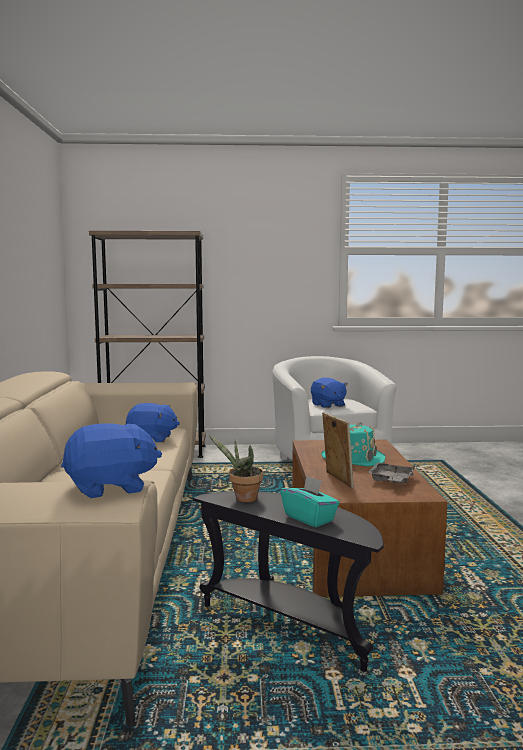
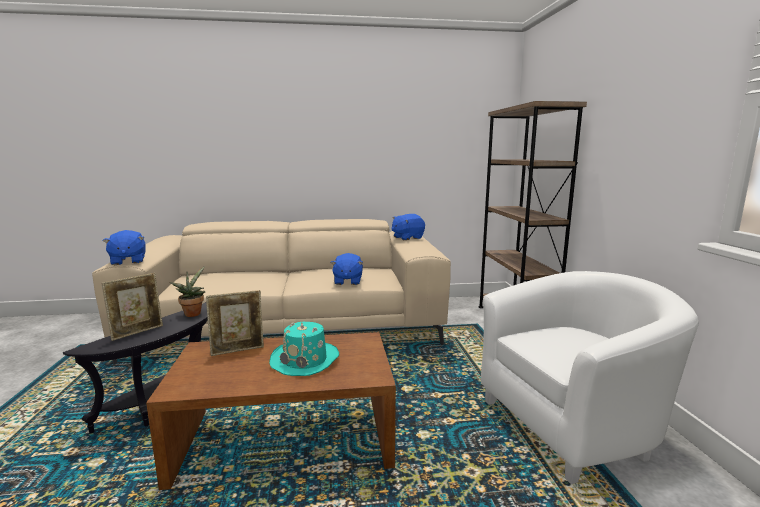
camera: 85 degrees right, 5 degrees up
(309, 518) = (137, 332): turquoise tissue box -> picture frame
(328, 405) = (555, 344): blue plush toy -> blue plush toy (407, 238)
(391, 480) = (223, 376): grey tray -> none

